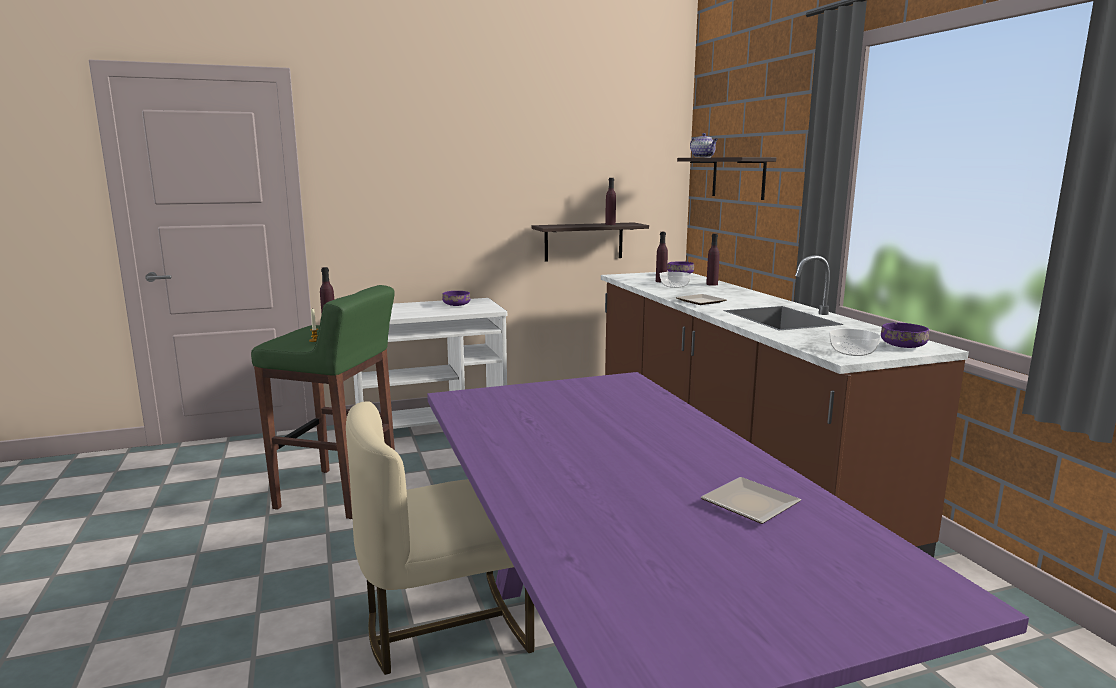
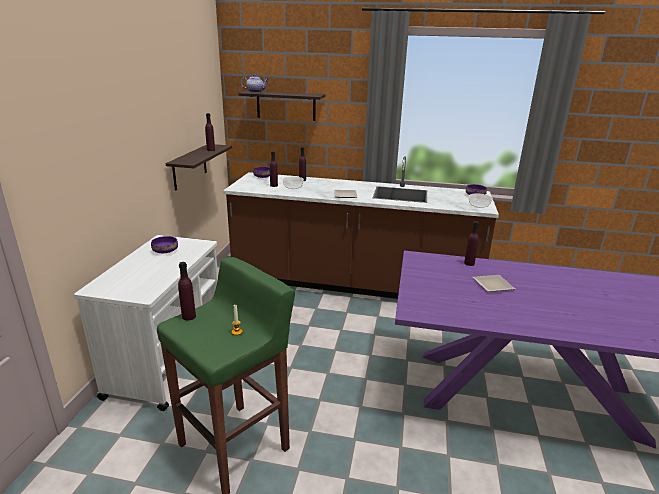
camera: 60 degrees left, 10 degrees up
(445, 626) = (456, 441): beige chair -> none
(661, 406) = (469, 263): none -> purple bottle
(753, 504) = (600, 286): plate -> plate (493, 284)

